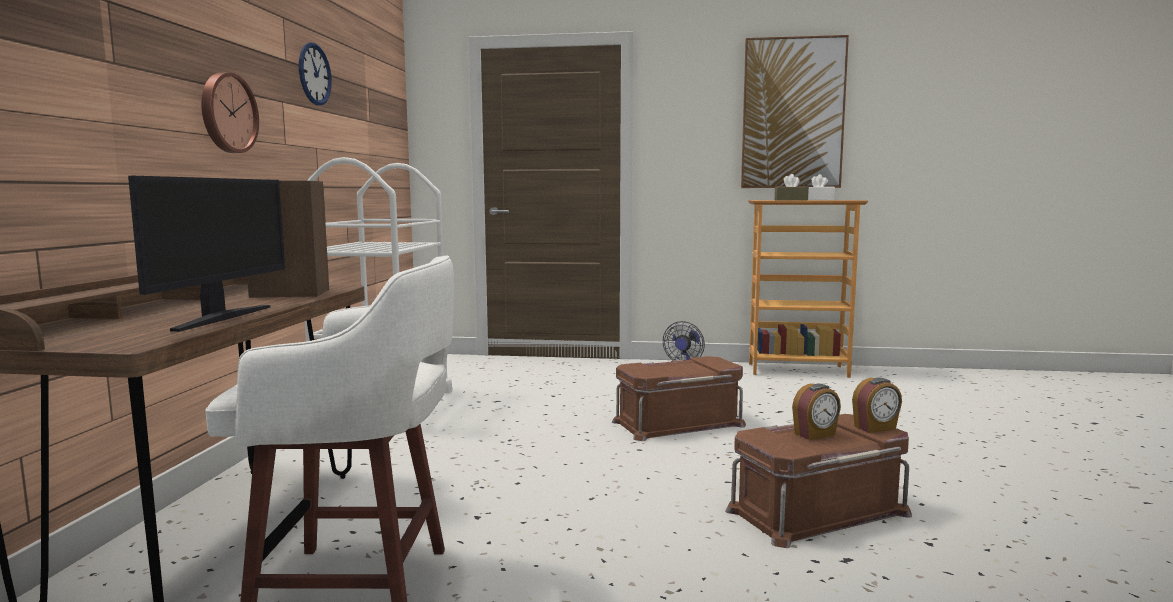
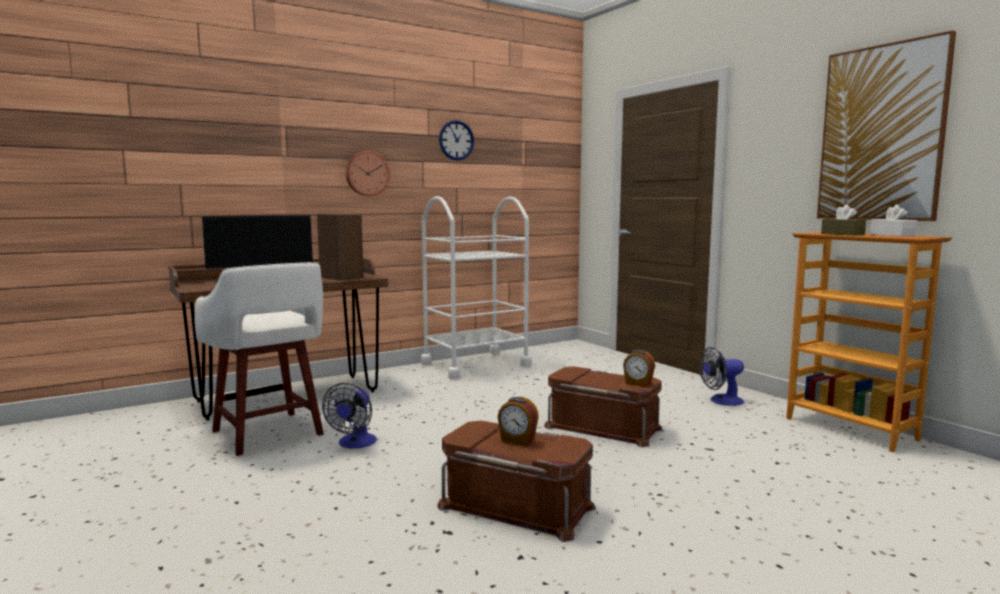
camera: 50 degrees right, 0 degrees up
(518, 539) = (354, 444): none -> fan
(875, 428) = (562, 452): alarm clock -> alarm clock (638, 383)

